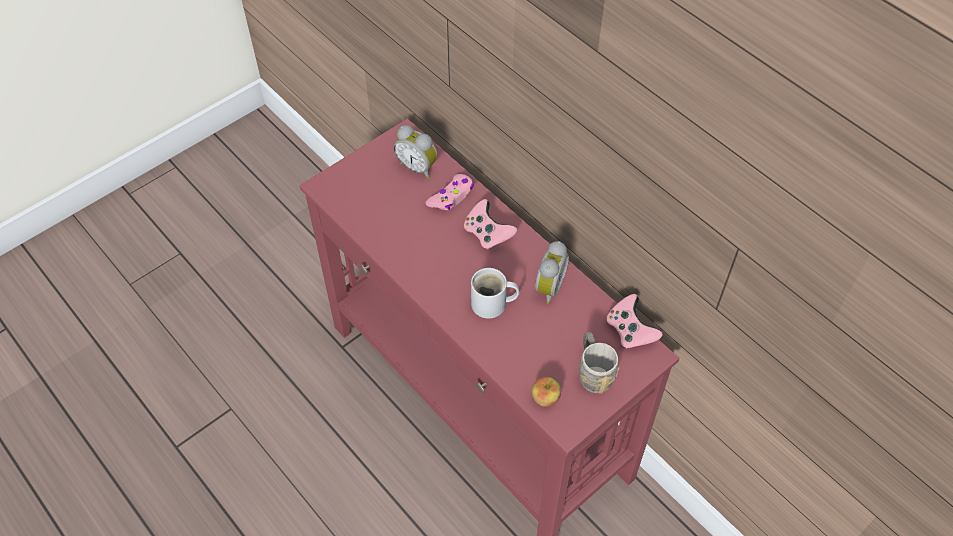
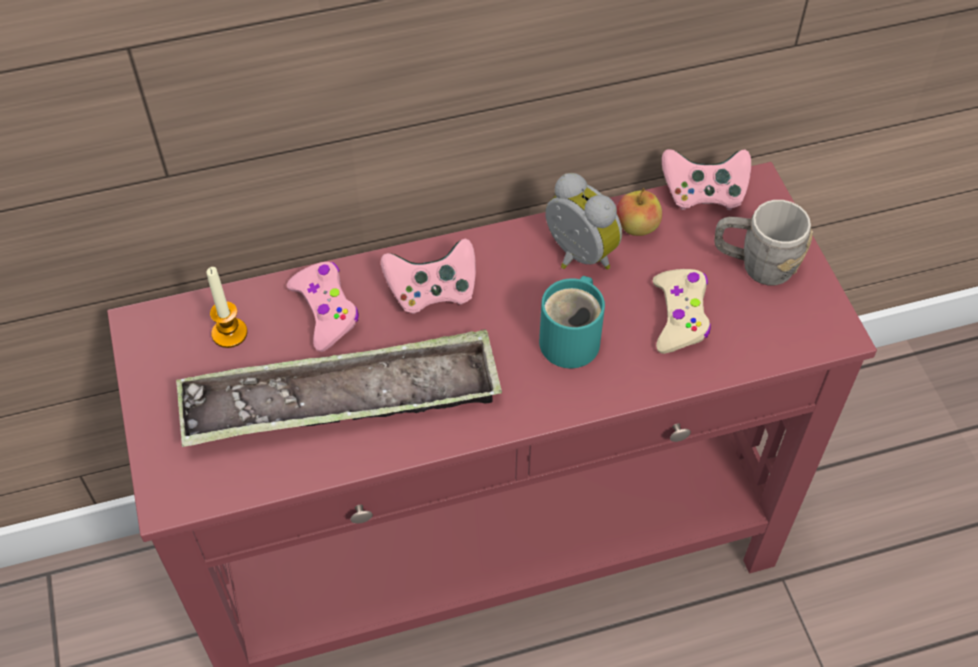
camera: 65 degrees left, 0 degrees up
(403, 225) = (342, 401): none -> tray
(418, 167) = (229, 333): alarm clock -> candle
(492, 305) = (573, 339): white mug -> turquoise mug
(534, 348) = (680, 316): none -> beige game controller
(545, 398) = (774, 338): apple -> apple (637, 227)

